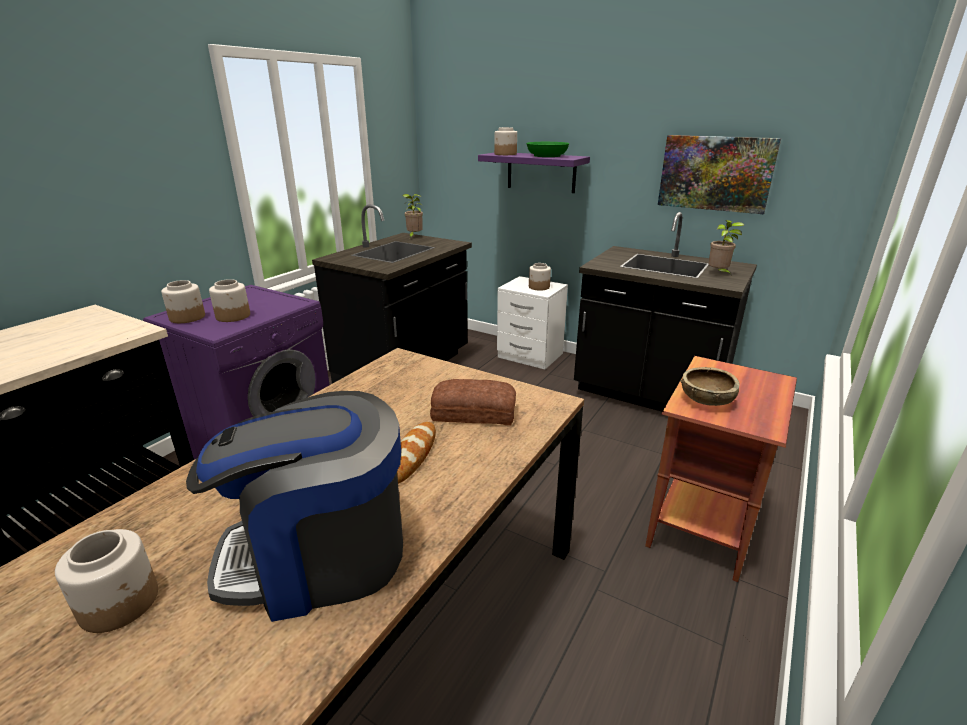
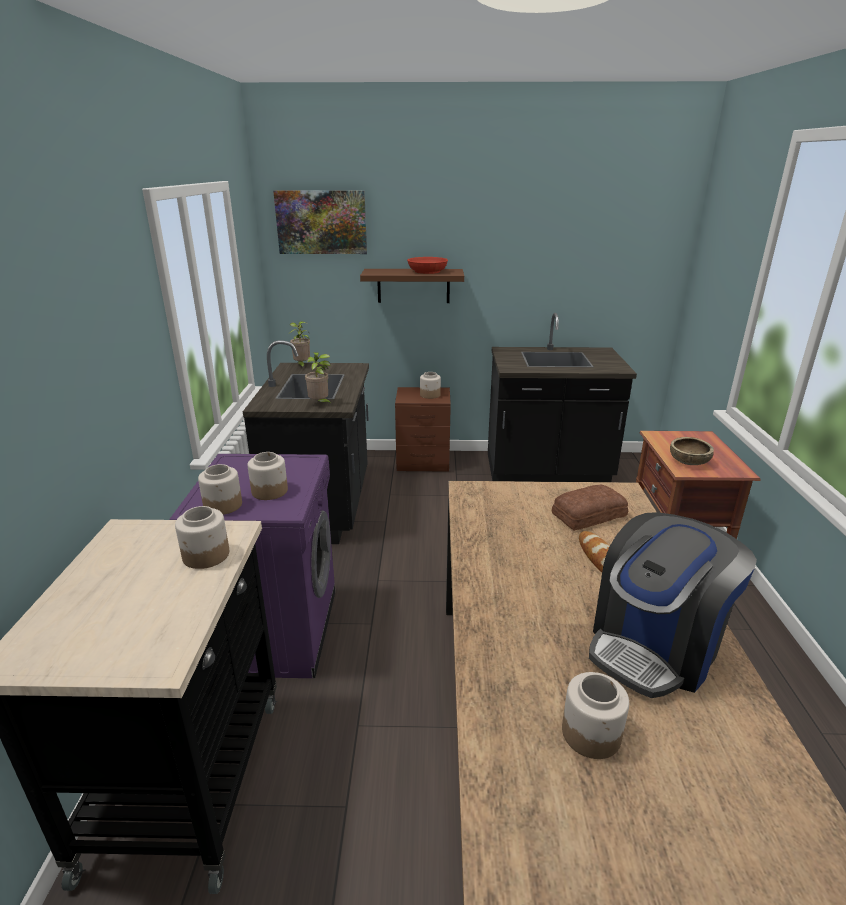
camera: 30 degrees left, 0 degrees up
(505, 154) = (385, 272): jar -> jar (206, 556)
(530, 356) = (424, 462): white nightstand -> brown nightstand
(541, 172) = (413, 285): purple shelf -> brown shelf
(547, 156) = (427, 271): green bowl -> red bowl
(715, 173) = (573, 277): picture -> picture (321, 222)
(718, 274) = (601, 360): potted plant -> potted plant (320, 404)

